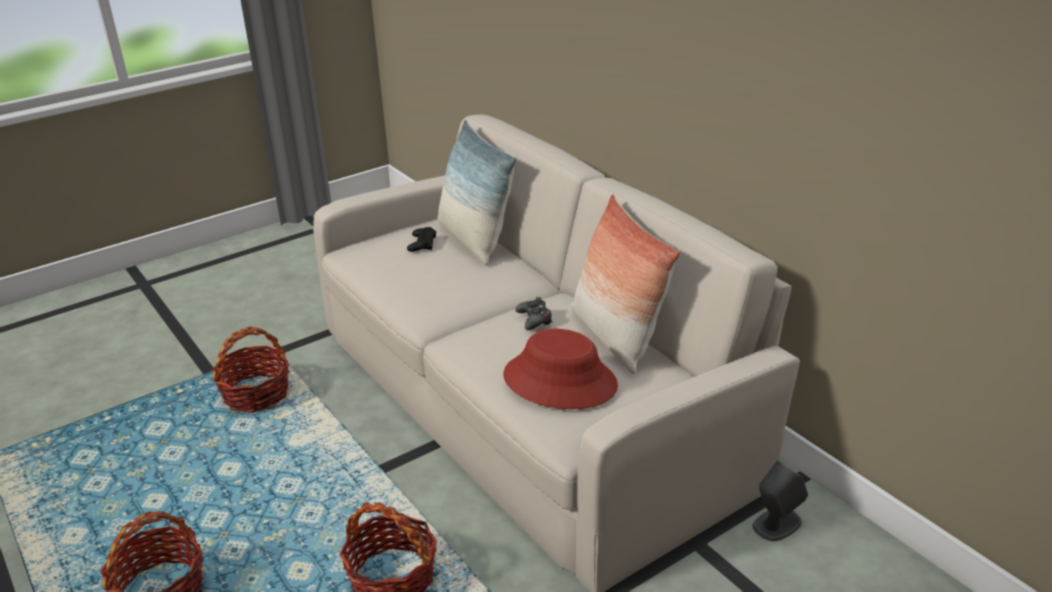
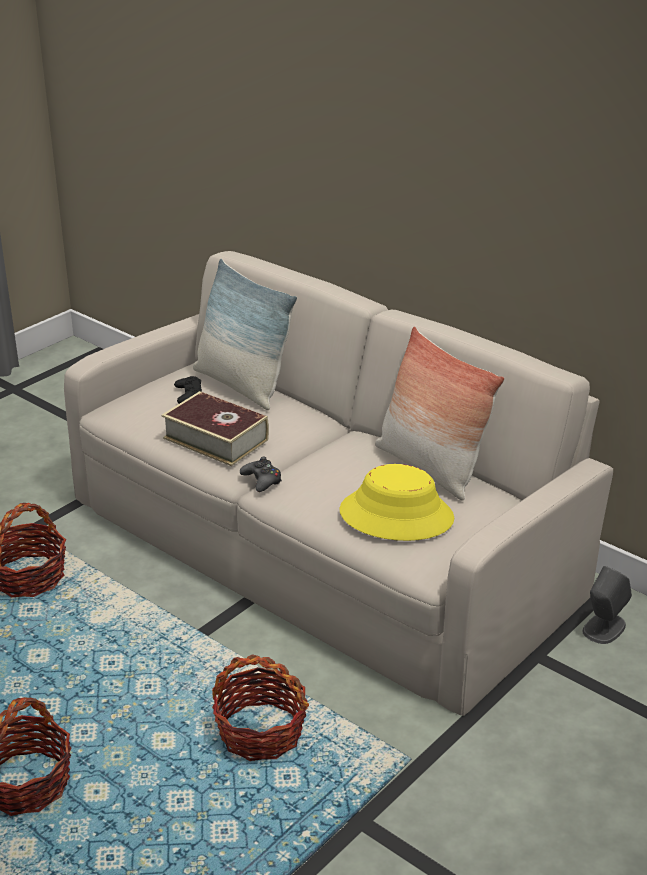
camera: 15 degrees left, 0 degrees up
(425, 287) = (216, 439): none -> book
(534, 319) = (343, 460): black game controller -> black game controller (262, 480)
(560, 381) = (396, 515): red hat -> yellow hat

